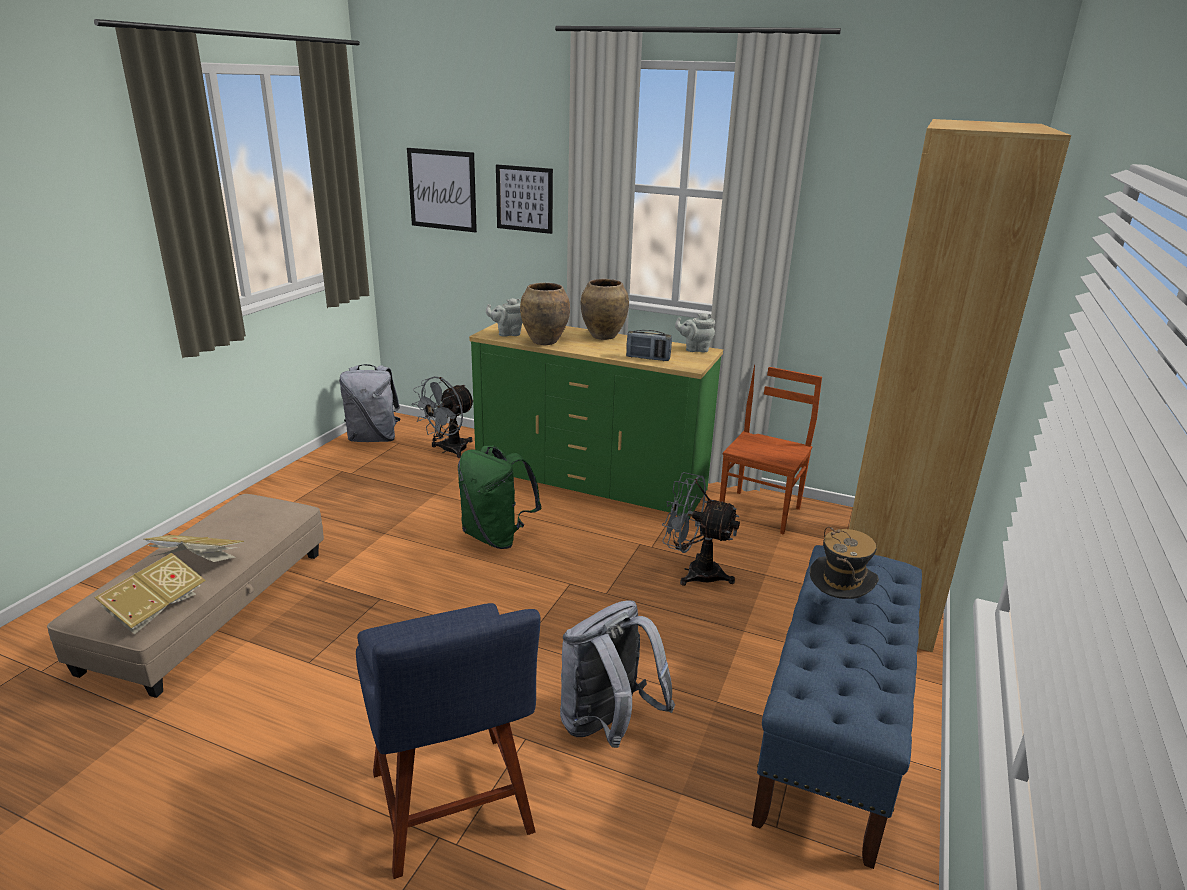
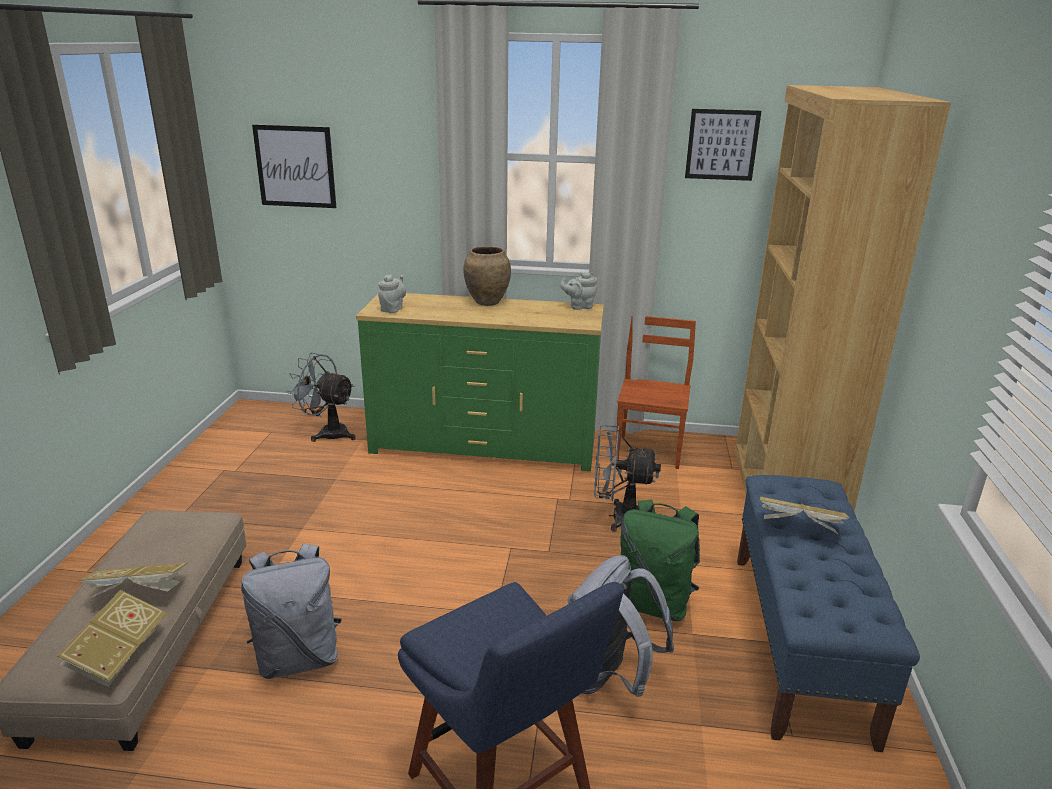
camera: 15 degrees left, 0 degrees up
(373, 438) = (242, 430): grey backpack -> grey backpack (299, 658)
(448, 450) = (328, 433): grey fan -> grey fan turned 90 degrees clockwise
(496, 537) = (418, 514): green backpack -> green backpack (654, 604)
(507, 334) = (393, 309): grey teapot -> grey teapot turned 135 degrees clockwise
(524, 199) = (388, 171): picture -> picture (722, 144)
(544, 341) = (434, 313): brown vase -> none
(648, 358) = (543, 320): radio -> none
(837, 607) = (798, 529): hat -> book

